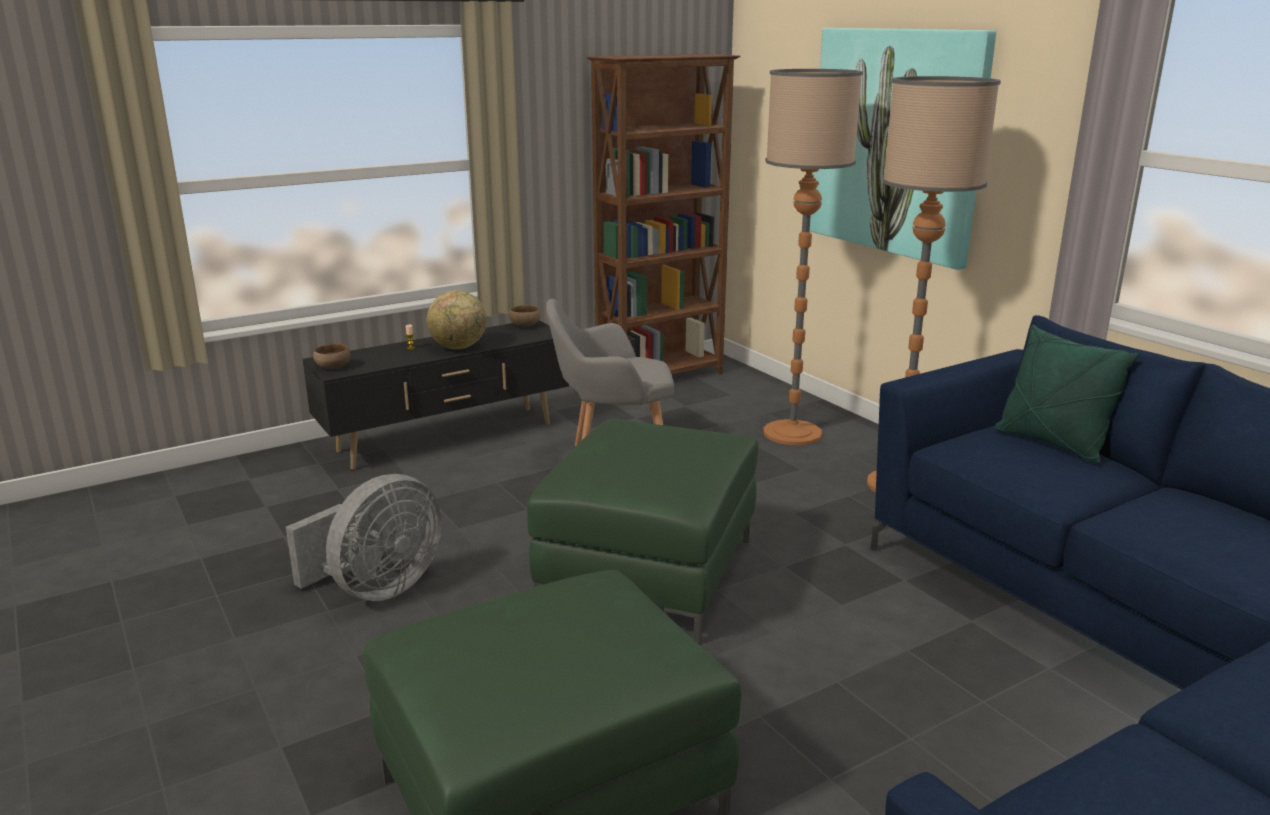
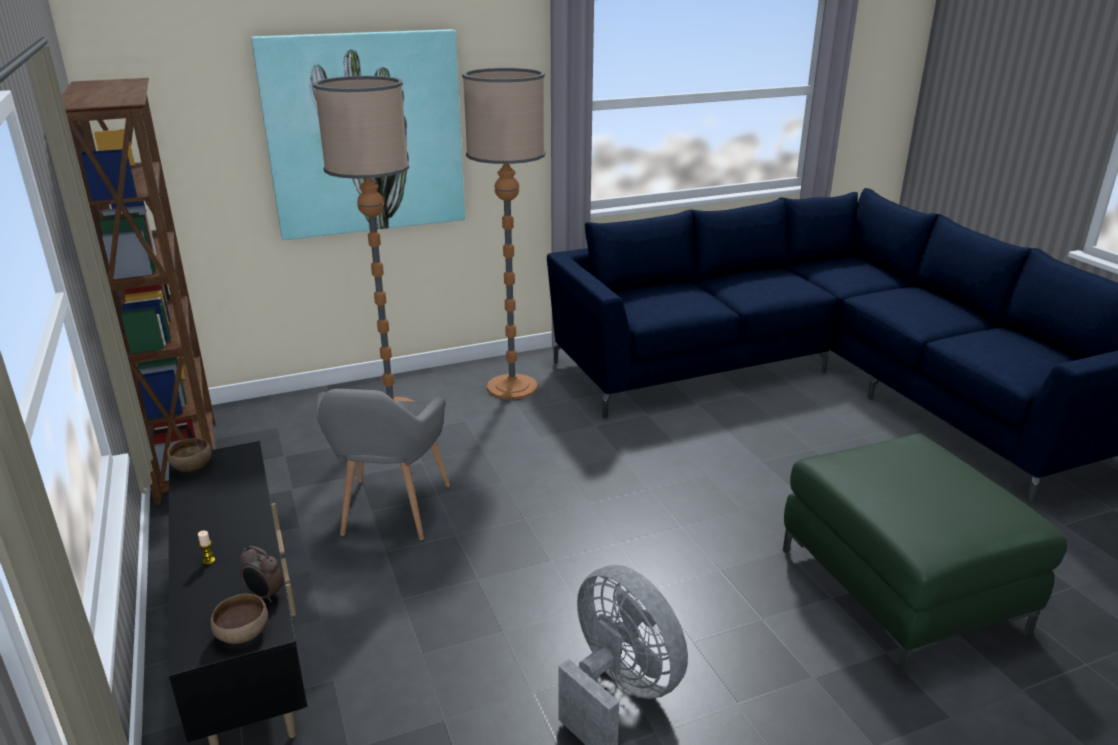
camera: 80 degrees left, 5 degrees up
(371, 366) = (265, 595): none -> alarm clock
(459, 347) = (241, 519): globe -> none
(648, 574) = (620, 518): green ottoman -> none
(1052, 443) = (648, 290): green pillow -> none

